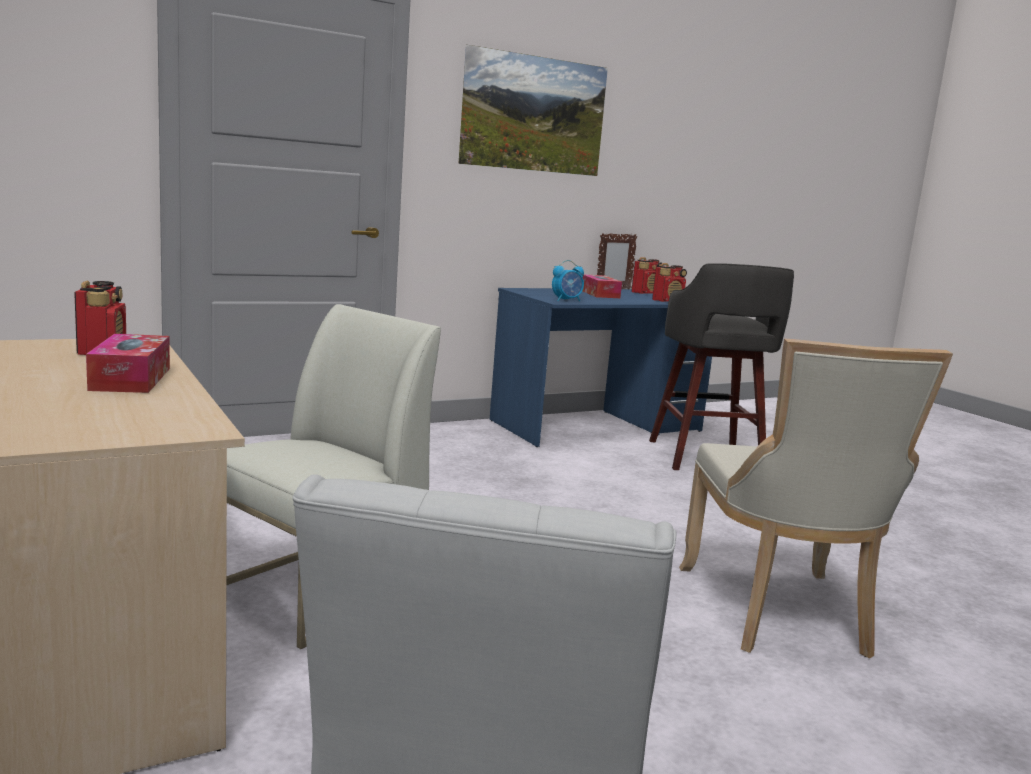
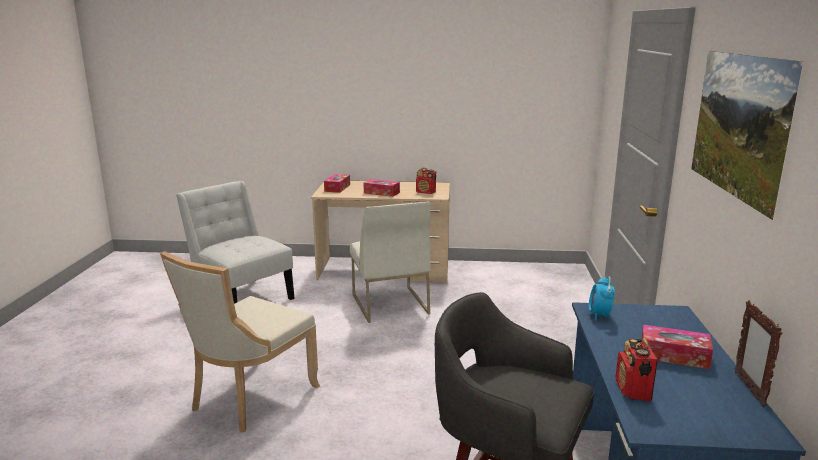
camera: 125 degrees right, 5 degrees up
(89, 425) = (337, 188): none -> tissue box
(646, 293) = (721, 406): radio -> none
(779, 614) = (249, 399): beige chair -> beige chair turned 90 degrees counterclockwise

